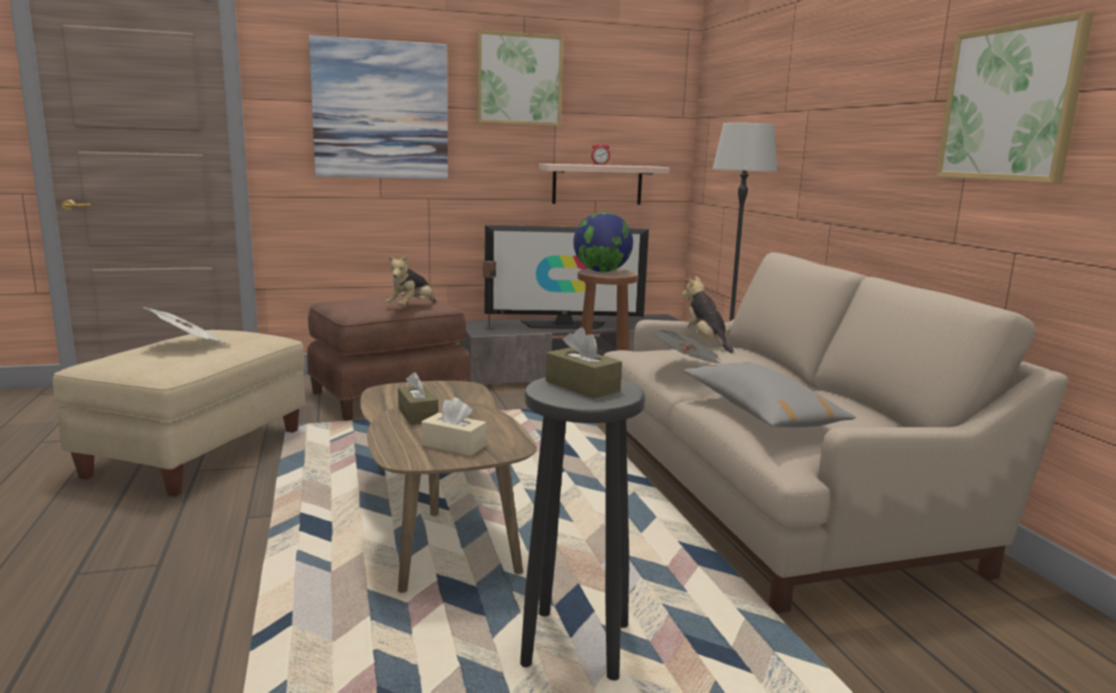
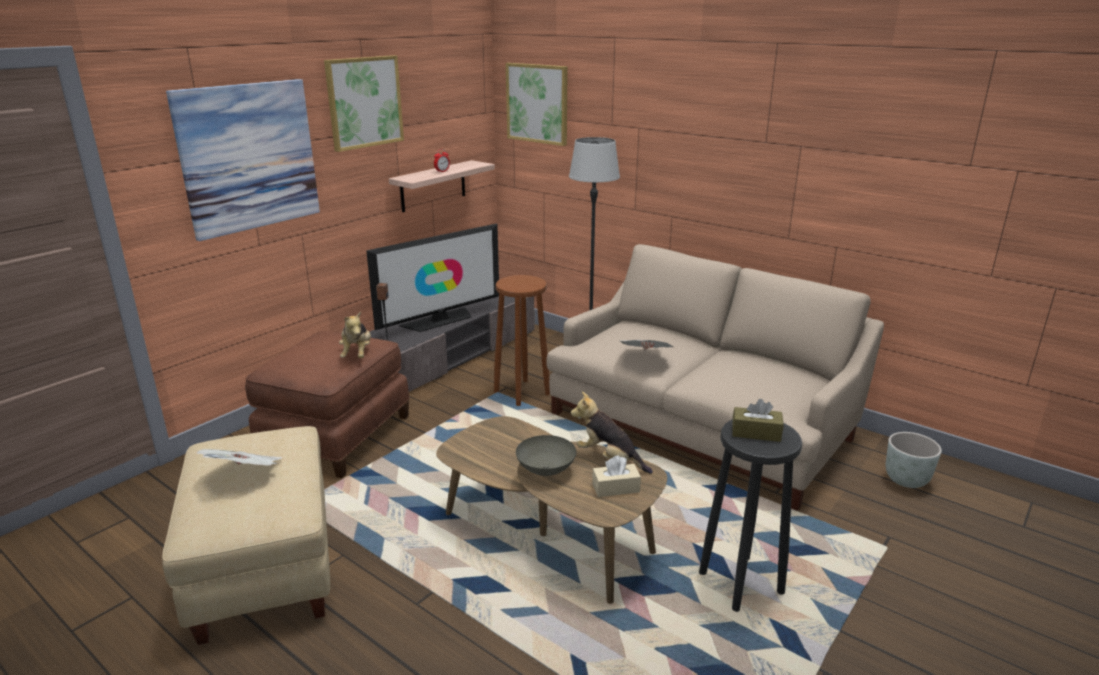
camera: 35 degrees left, 10 degrees up
(418, 415) = (546, 470): brown tissue box -> grey bowl
(602, 271) = (516, 283): globe -> none
(706, 342) = (614, 324): plush toy -> plush toy (609, 459)
(759, 412) = (737, 387): grey pillow -> none
(1010, 103) = (830, 155): picture -> picture (537, 103)
(1034, 655) = (907, 480): none -> grey planter

